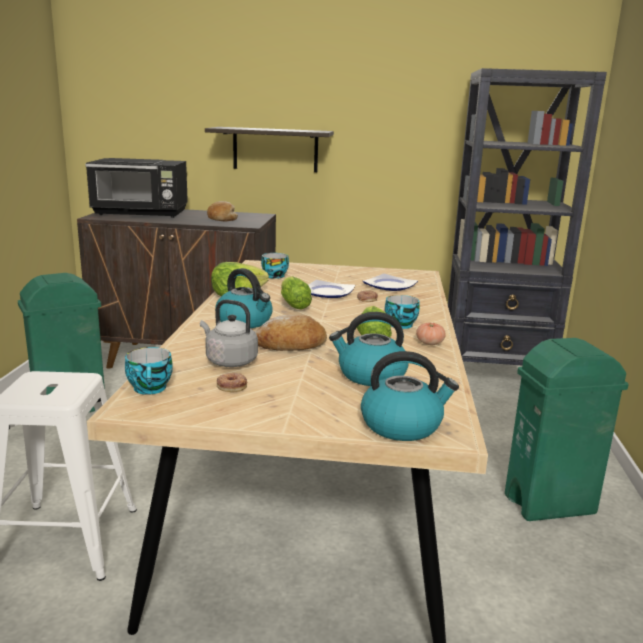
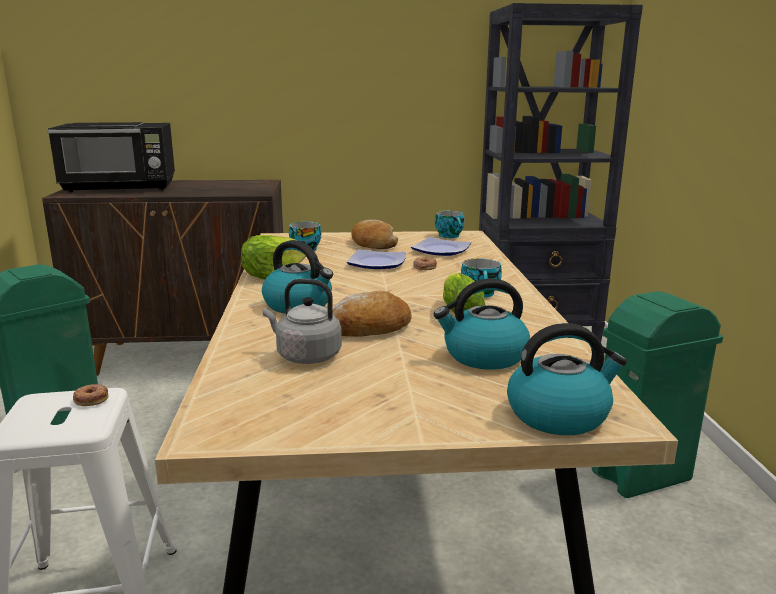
camera: 10 degrees left, 0 degrees up
(151, 389) = (223, 403): cup -> cup (450, 236)
(221, 219) = (221, 188): bread -> bread (372, 244)
(232, 386) = (325, 387): donut -> donut (91, 398)
(275, 149) = (275, 105): shelf -> none
(293, 304) = (345, 280): lettuce -> none
(429, 343) = (525, 311): tomato -> none

